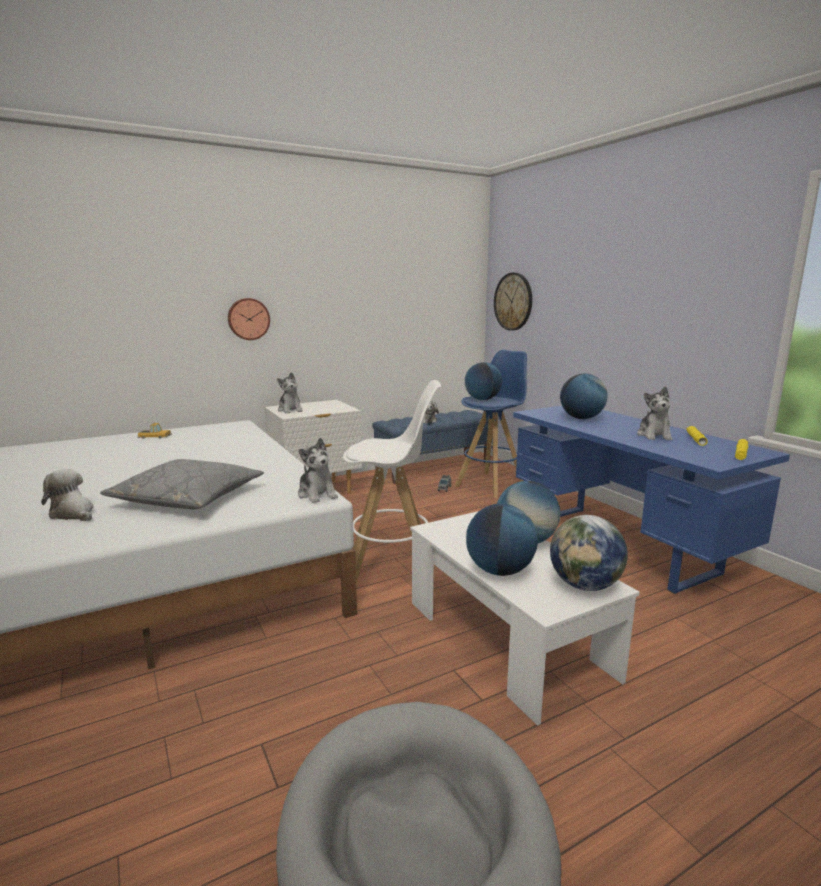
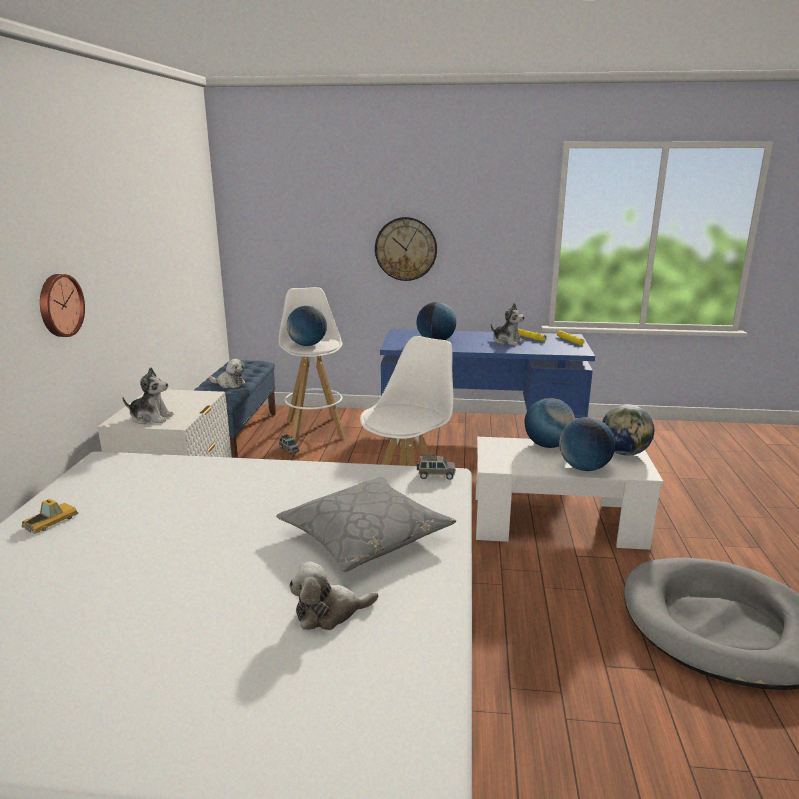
camera: 55 degrees left, 5 degrees up
(317, 494) = (435, 475): plush toy -> grey toy car
(491, 484) = (315, 429): blue stool -> white stool
(513, 301) = (267, 233): wall clock -> wall clock (406, 249)

